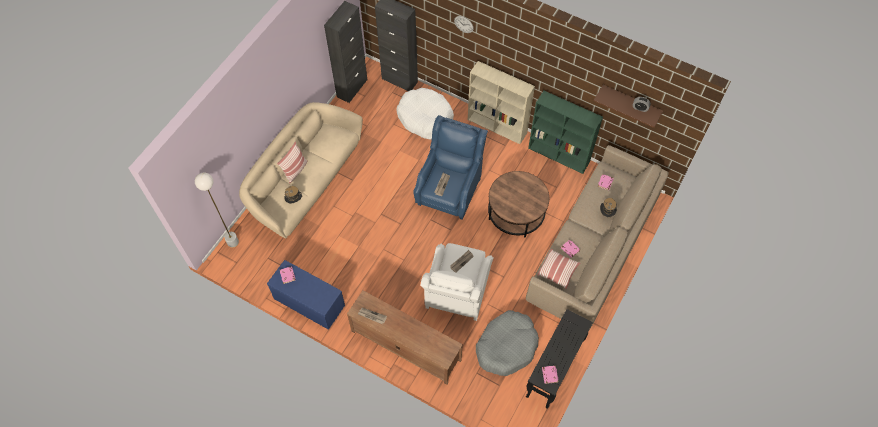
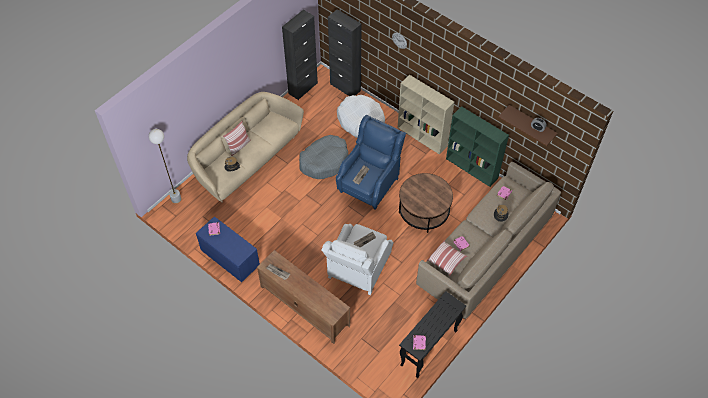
camera: 10 degrees right, 5 degrees down
(506, 346) = (392, 320): grey dog bed -> grey dog bed (324, 161)

